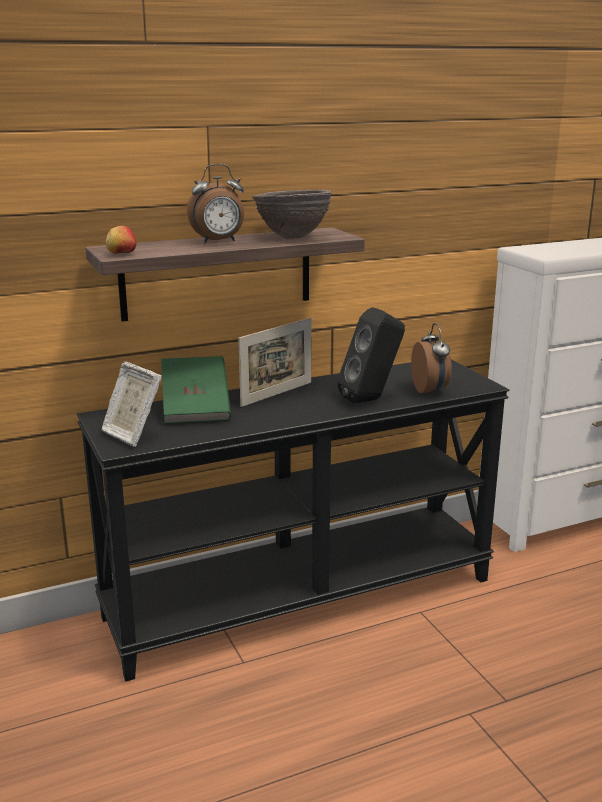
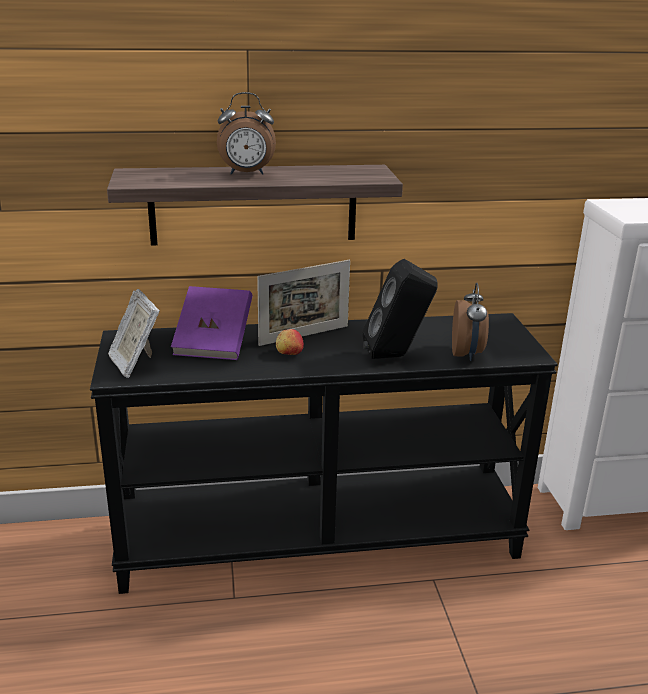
camera: 15 degrees right, 5 degrees up
(121, 254) = (135, 181): apple -> apple (289, 353)
(196, 409) = (214, 342): green book -> purple book
(292, 238) = (326, 176): brown bowl -> none

